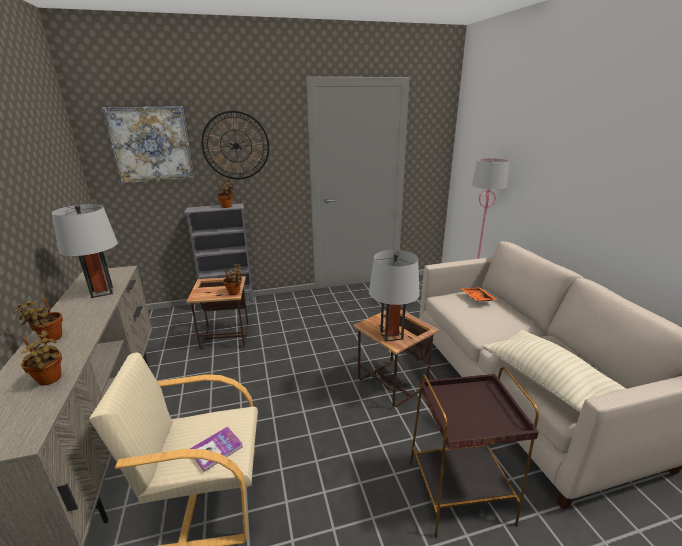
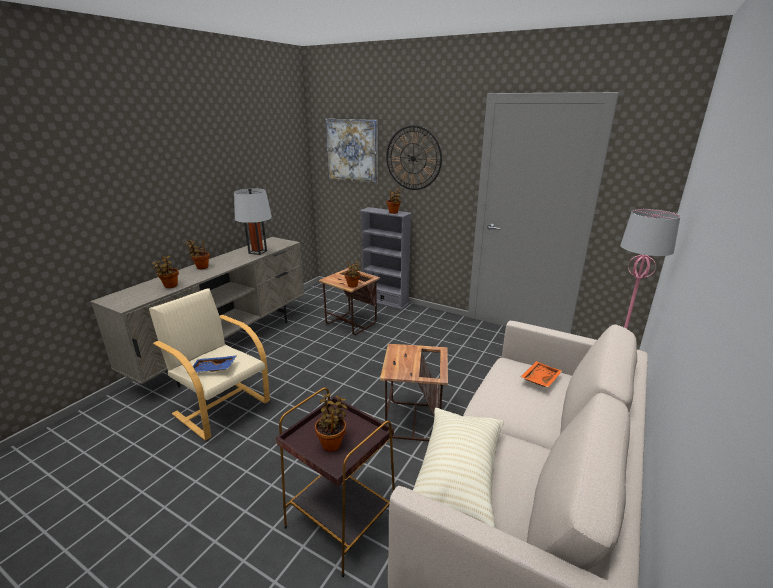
camera: 45 degrees right, 0 degrees up
(216, 449) = (213, 369): book -> blue tray
(391, 335) = (400, 365): grey table lamp -> none
(480, 414) = (332, 443): none -> potted plant

